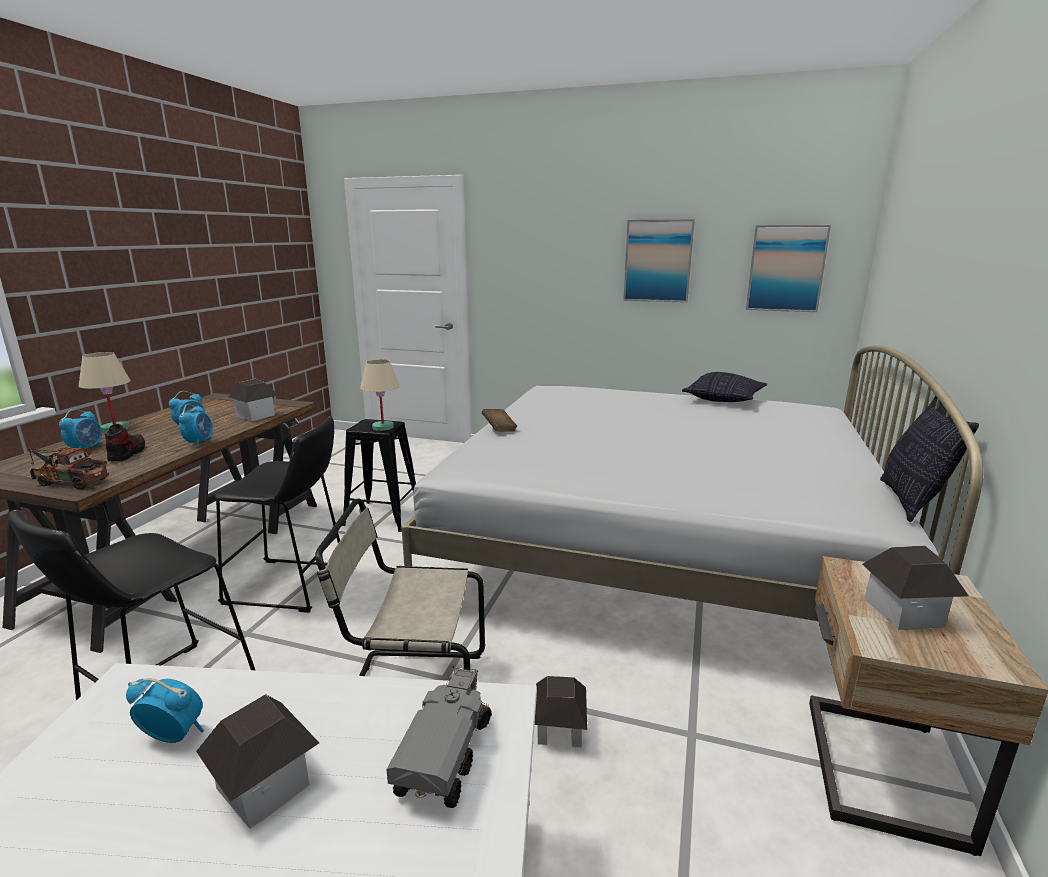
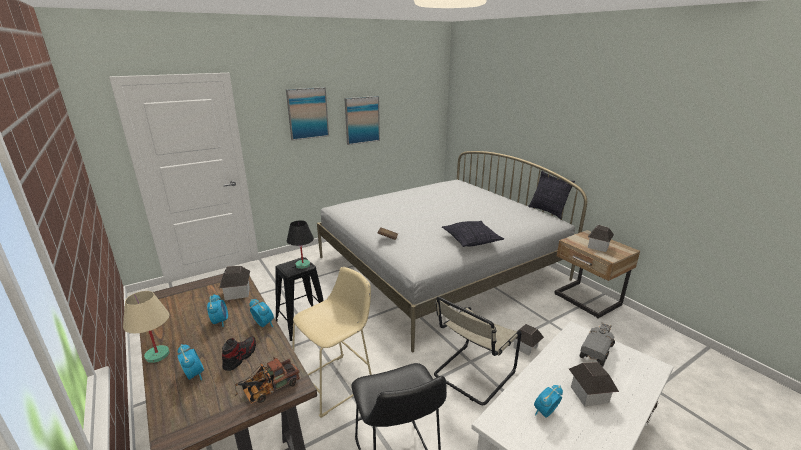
camera: 50 degrees left, 5 degrees up
(127, 453) = (240, 357): shoe -> shoe turned 75 degrees clockwise
(292, 586) = (336, 382): black stool -> beige stool
(383, 427) = (303, 265): beige table lamp -> black table lamp
(445, 756) = (596, 351): toy truck -> toy truck turned 75 degrees clockwise
(723, 399) = (424, 188): pillow -> pillow (471, 240)
(786, 268) = (418, 117): picture -> picture (307, 113)

